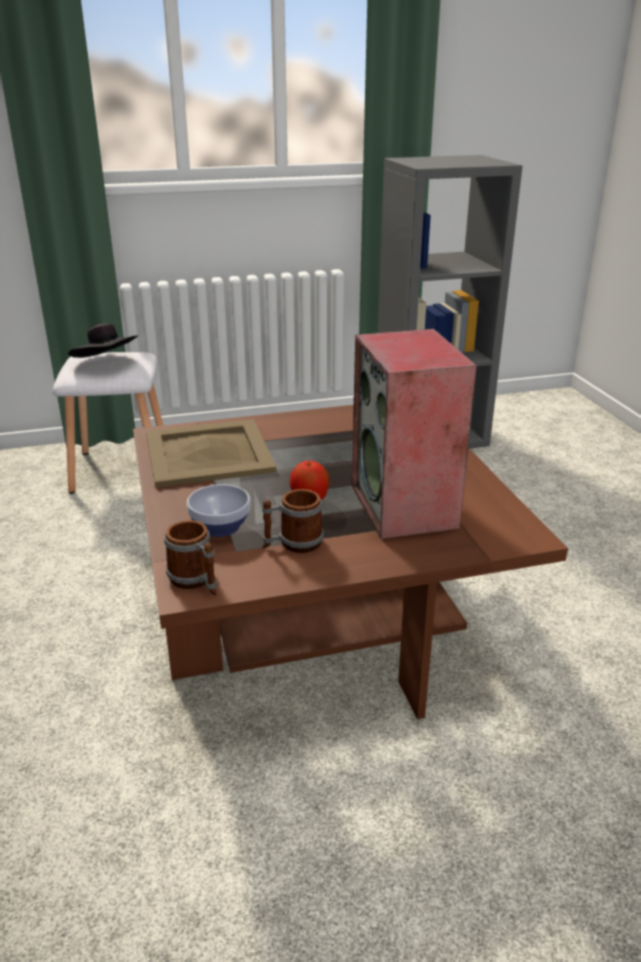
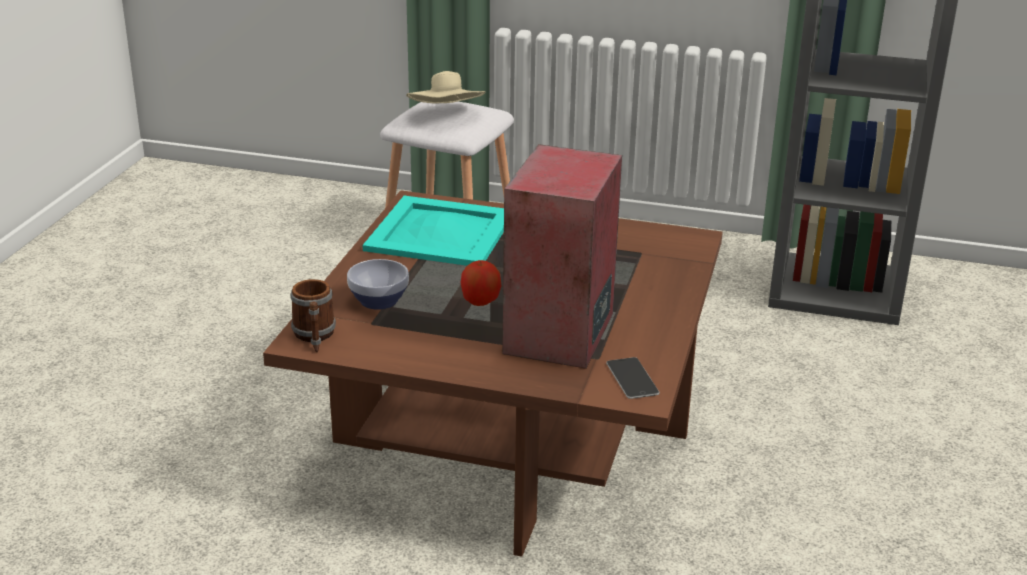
camera: 30 degrees right, 0 degrees up
(107, 363) = (447, 115): black hat -> beige hat
(209, 453) = (441, 233): beige tray -> turquoise tray
(293, 544) = (422, 333): mug -> none
(502, 525) = (632, 378): none -> phone

